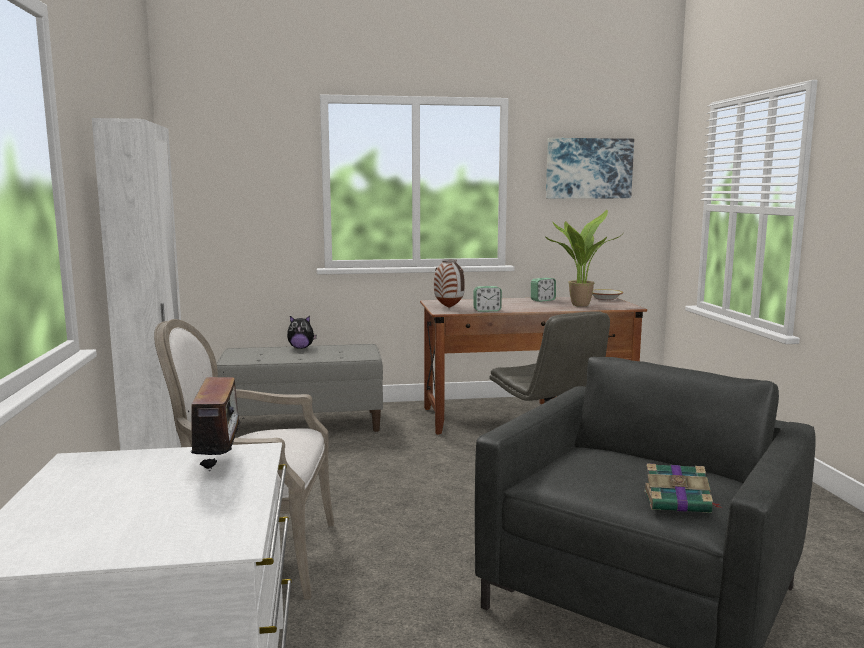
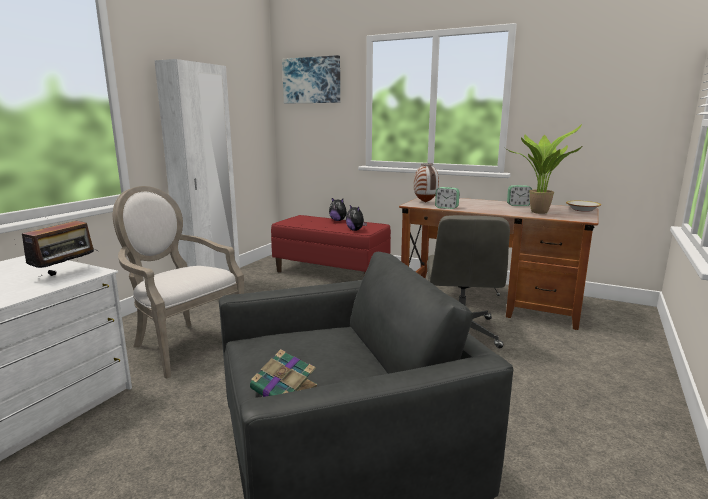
camera: 35 degrees right, 5 degrees up
(304, 424) = (331, 272): grey bench -> red bench
(351, 356) = (355, 230): none -> plush toy
(588, 168) = (593, 85): picture -> picture (312, 80)

